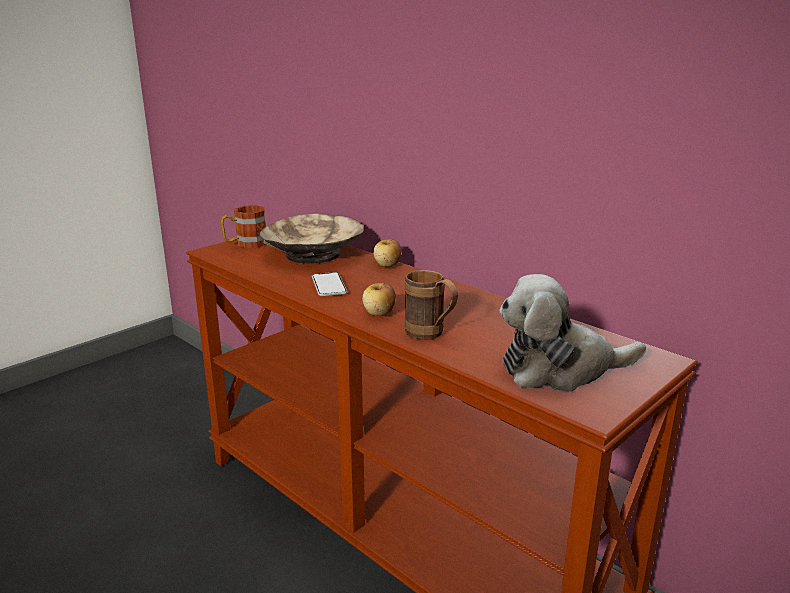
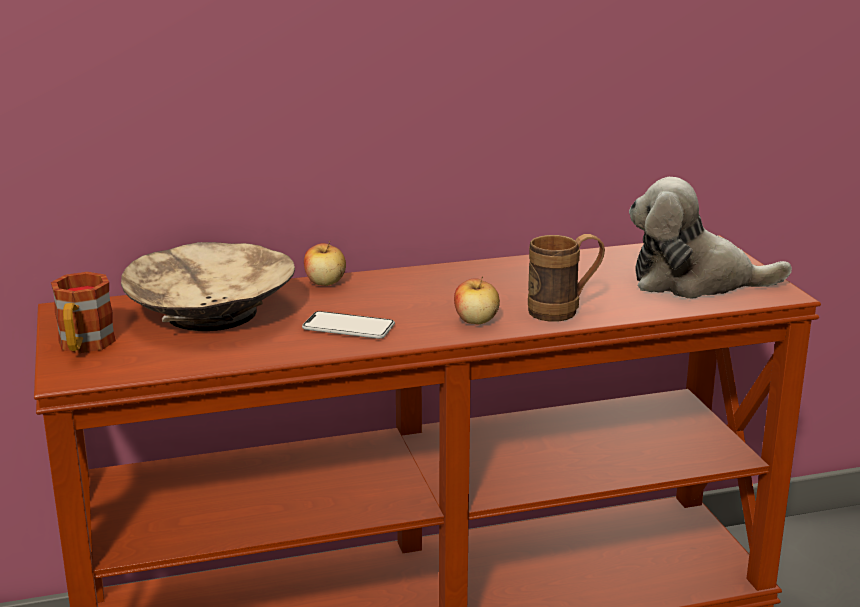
camera: 60 degrees left, 0 degrees up
(560, 369) = (694, 282): plush toy -> plush toy turned 75 degrees clockwise

